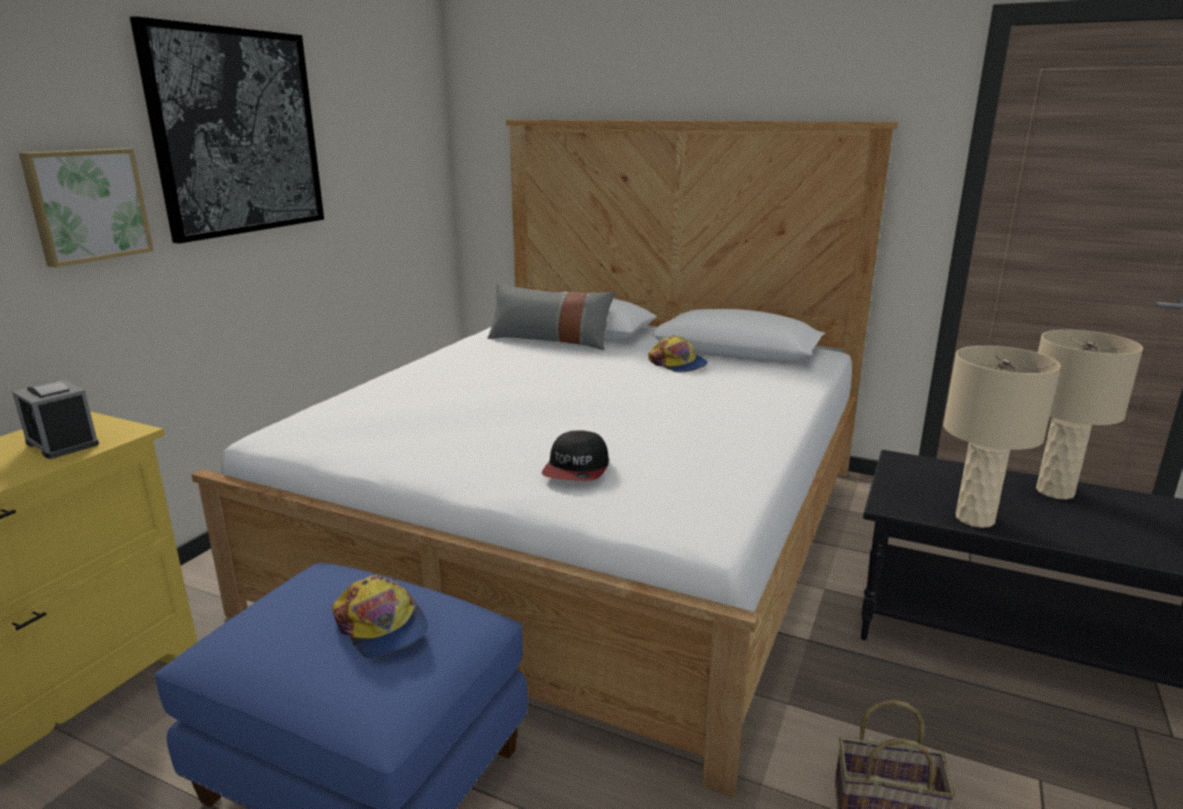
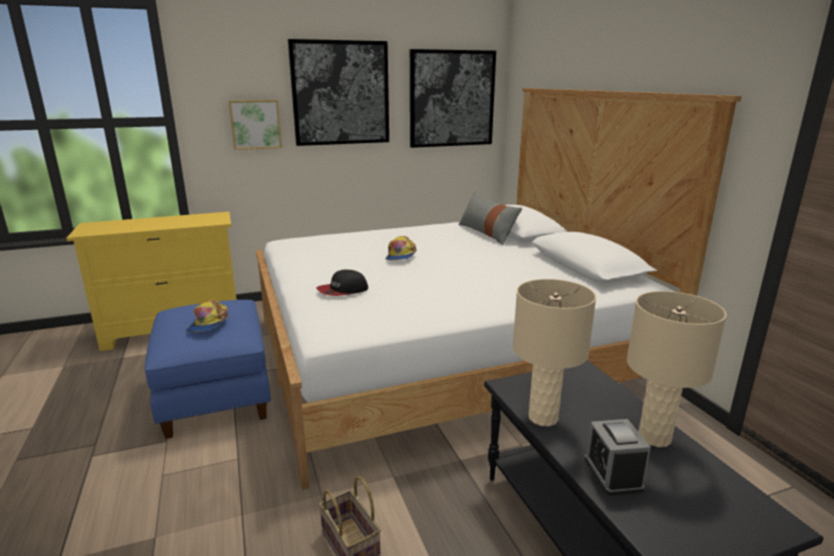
camera: 45 degrees right, 0 degrees up
(62, 443) = (199, 220): alarm clock -> alarm clock (613, 474)
(391, 139) = (452, 99): none -> picture
(678, 364) = (523, 263): cap -> cap (400, 255)

